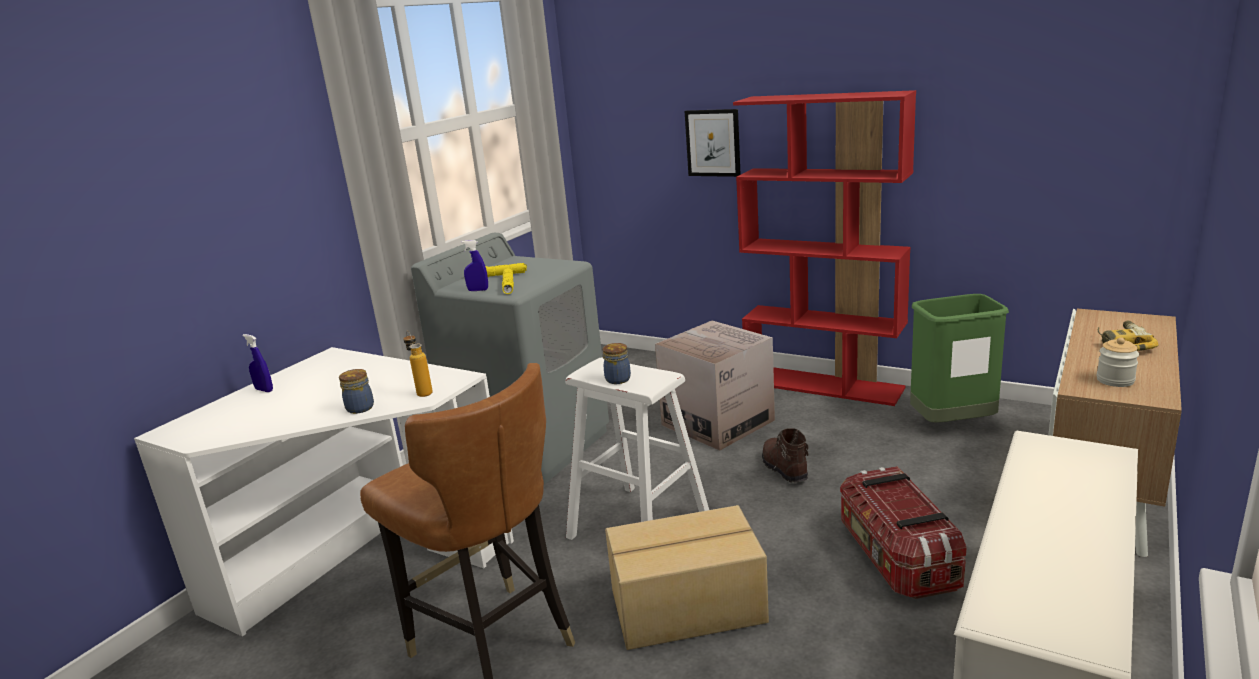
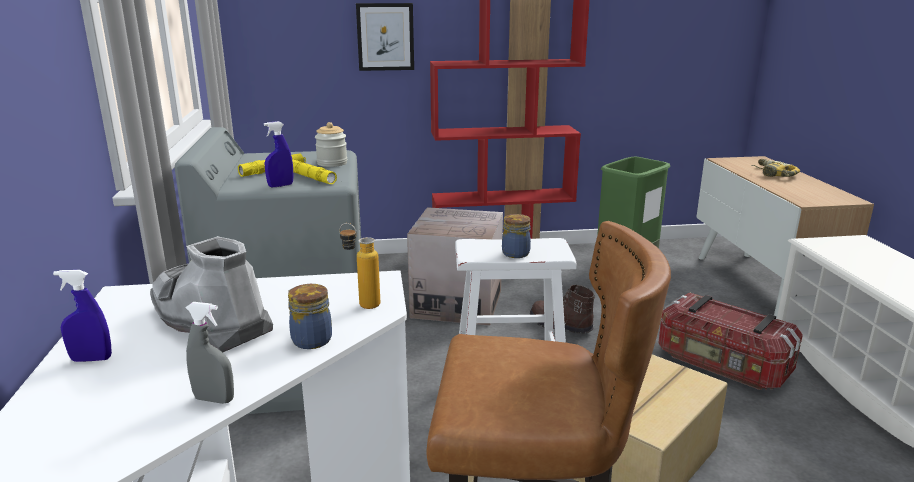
camera: 40 degrees left, 0 degrees up
(272, 427) = (214, 399): none -> grey spray bottle
(338, 382) = (209, 321): none -> grey boot
(1115, 380) = (812, 194): jar -> jar (332, 163)

